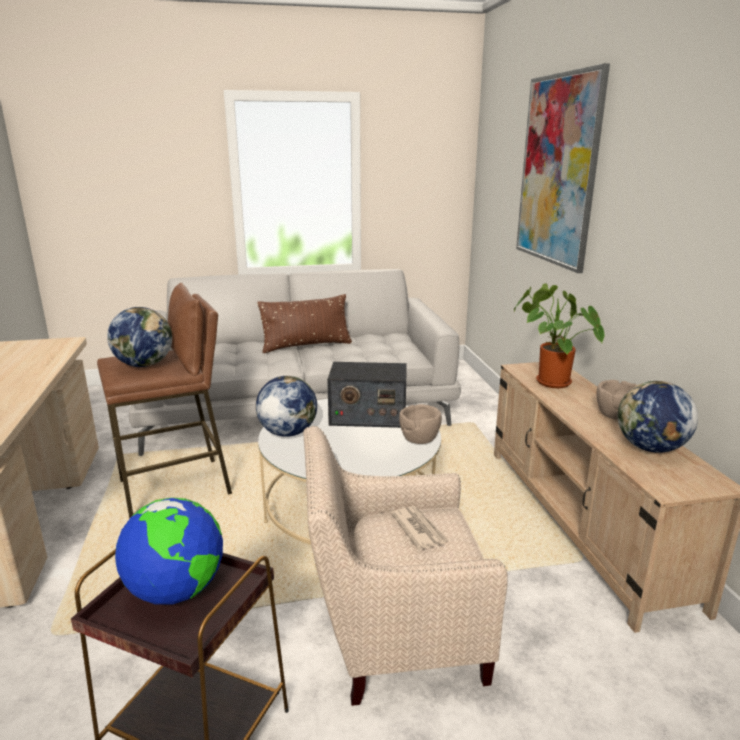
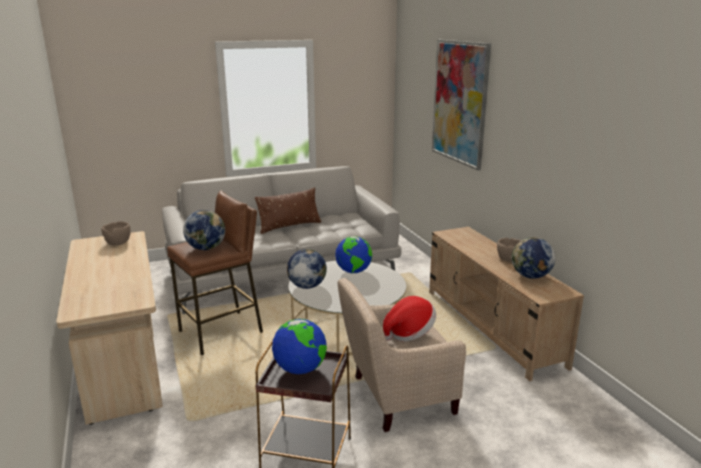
camera: 10 degrees left, 0 degrees up
(367, 416) = (353, 271): radio -> globe
(418, 529) = (409, 332): newspaper -> hat
(419, 438) = (392, 283): brown bowl -> brown bowl (118, 242)
(549, 382) = (465, 241): potted plant -> none

